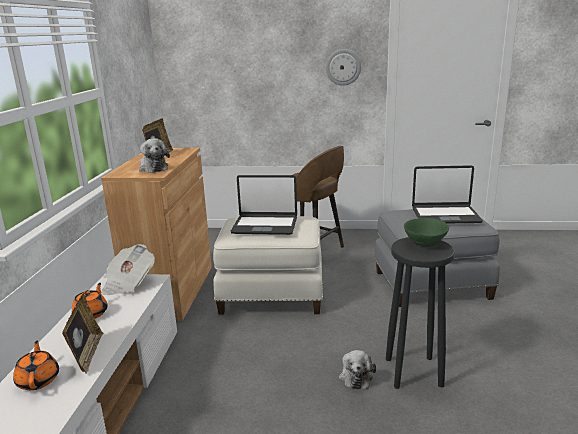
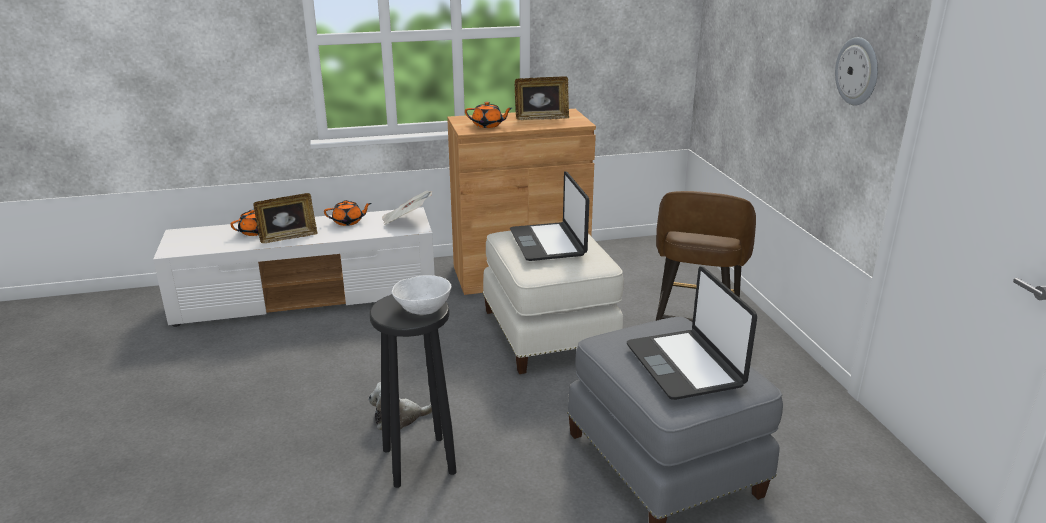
camera: 70 degrees right, 5 degrees up
(153, 168) = (488, 125): plush toy -> orange teapot
(424, 243) = (423, 308): green bowl -> white bowl

